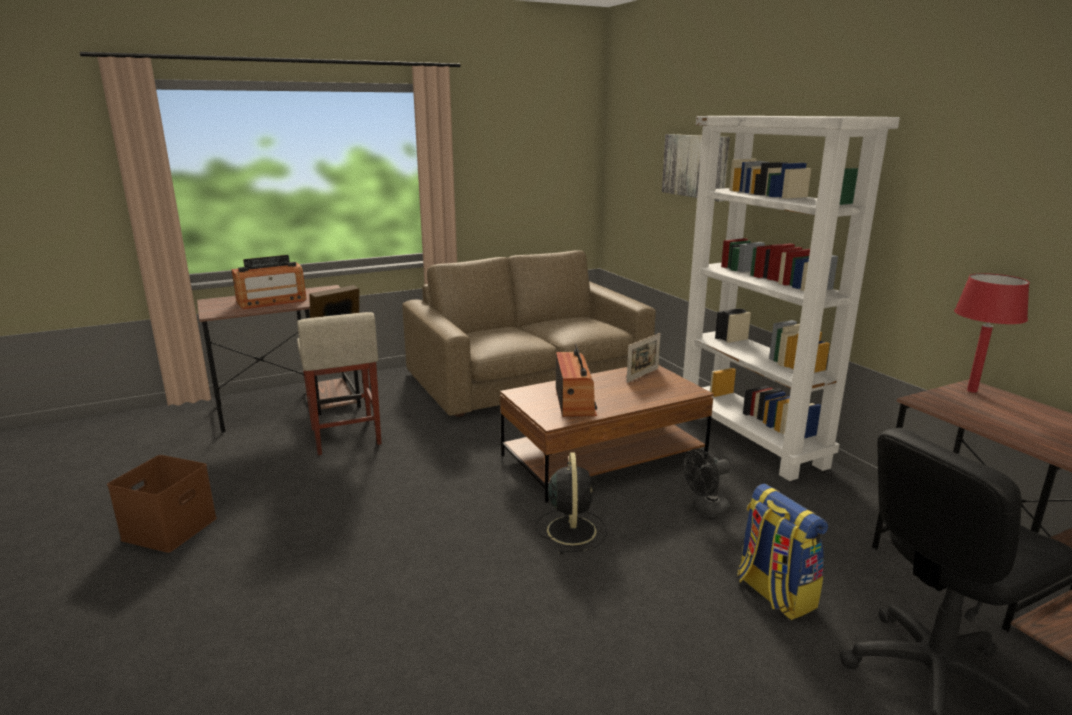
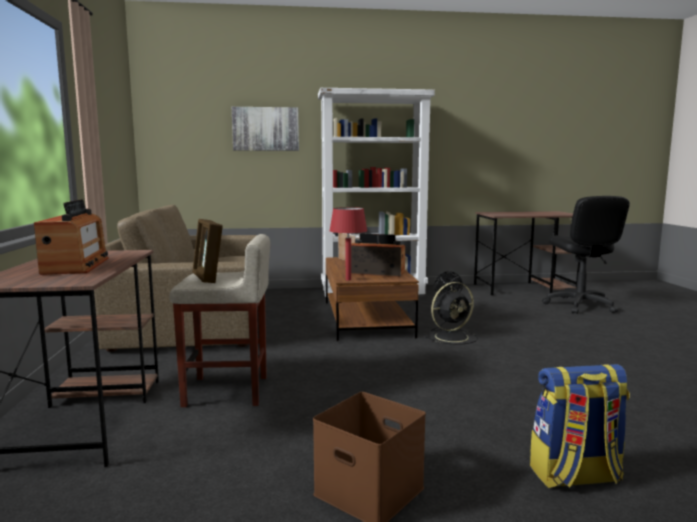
camera: 70 degrees left, 10 degrees down
(571, 529) = (453, 337): black fan -> black fan turned 135 degrees clockwise
(773, 593) = (525, 313): backpack -> backpack (575, 476)
(972, 391) = (489, 212): red table lamp -> red table lamp (348, 279)

